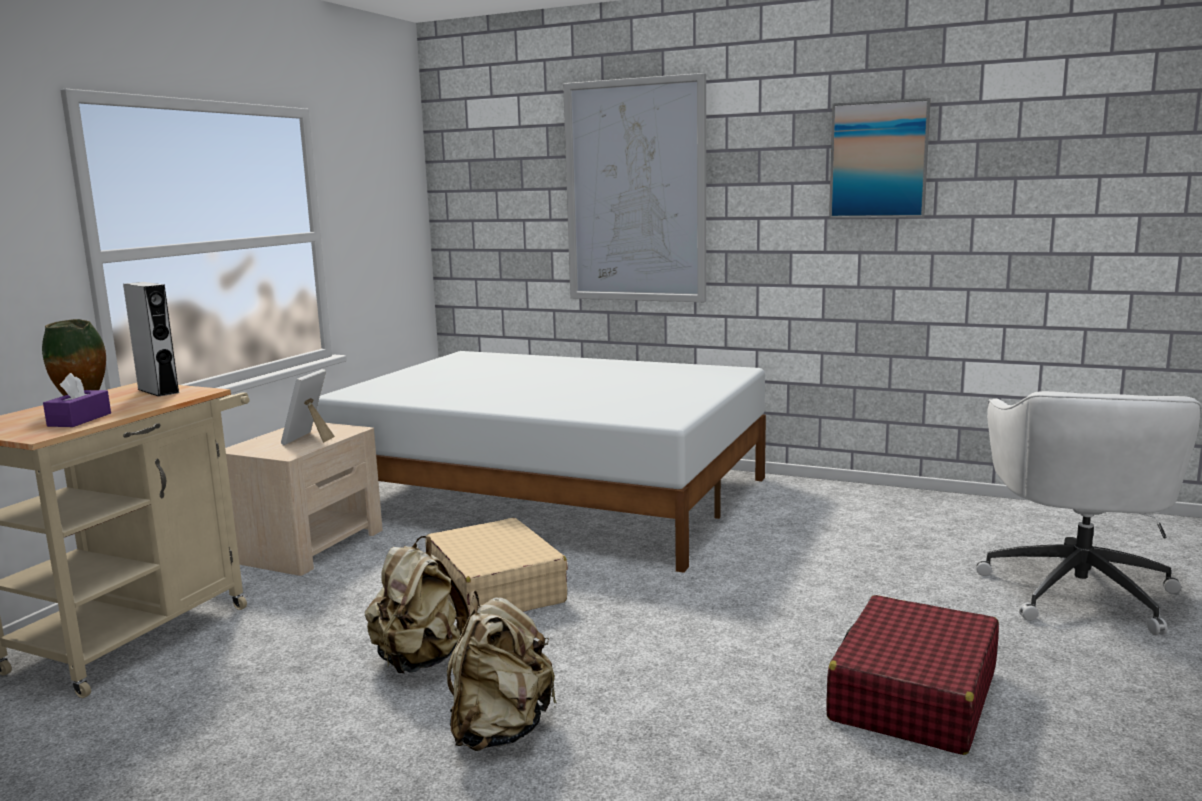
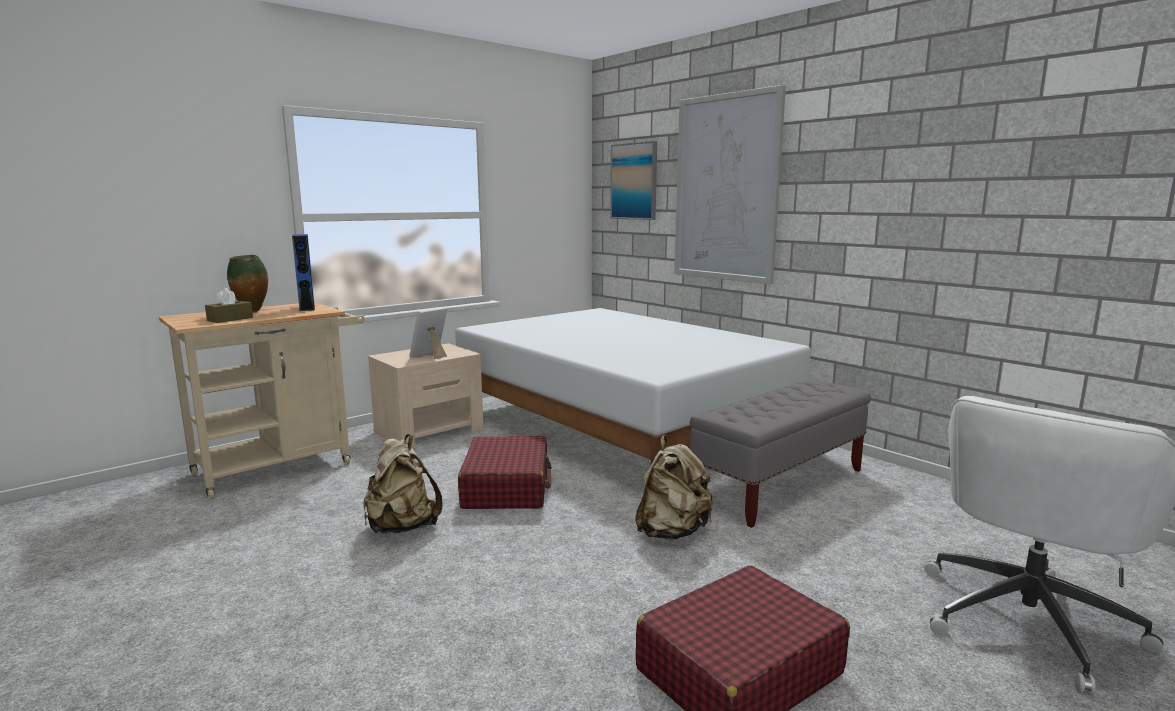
camera: 25 degrees right, 0 degrees up
(79, 419) = (230, 319): purple tissue box -> brown tissue box
(158, 391) = (307, 308): grey speaker -> blue speaker
(496, 589) = (507, 487): beige suitcase -> red suitcase
(500, 730) = (393, 594): beige backpack -> beige backpack (672, 532)
(783, 525) = (779, 485): none -> grey bench
(878, 160) = (930, 159): picture -> picture (634, 181)

